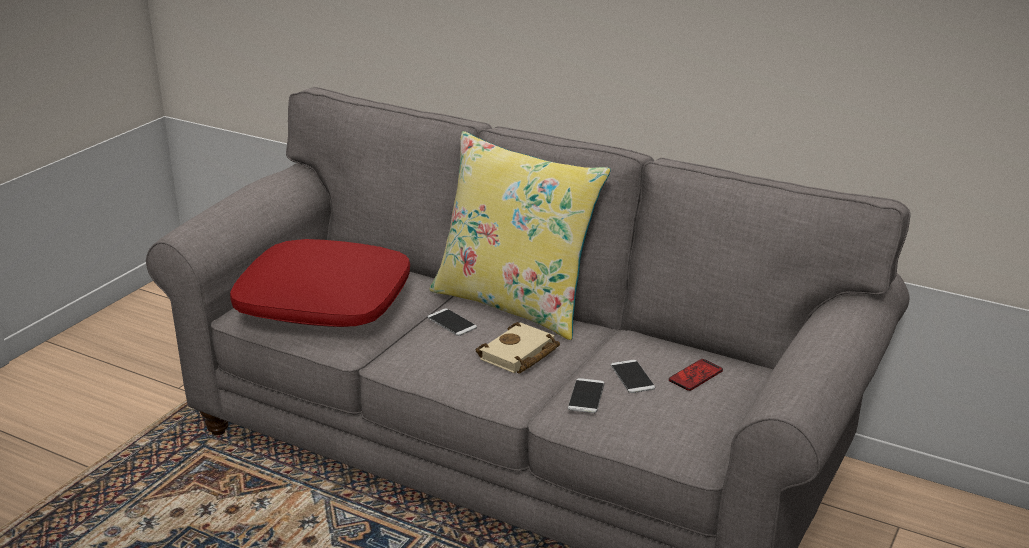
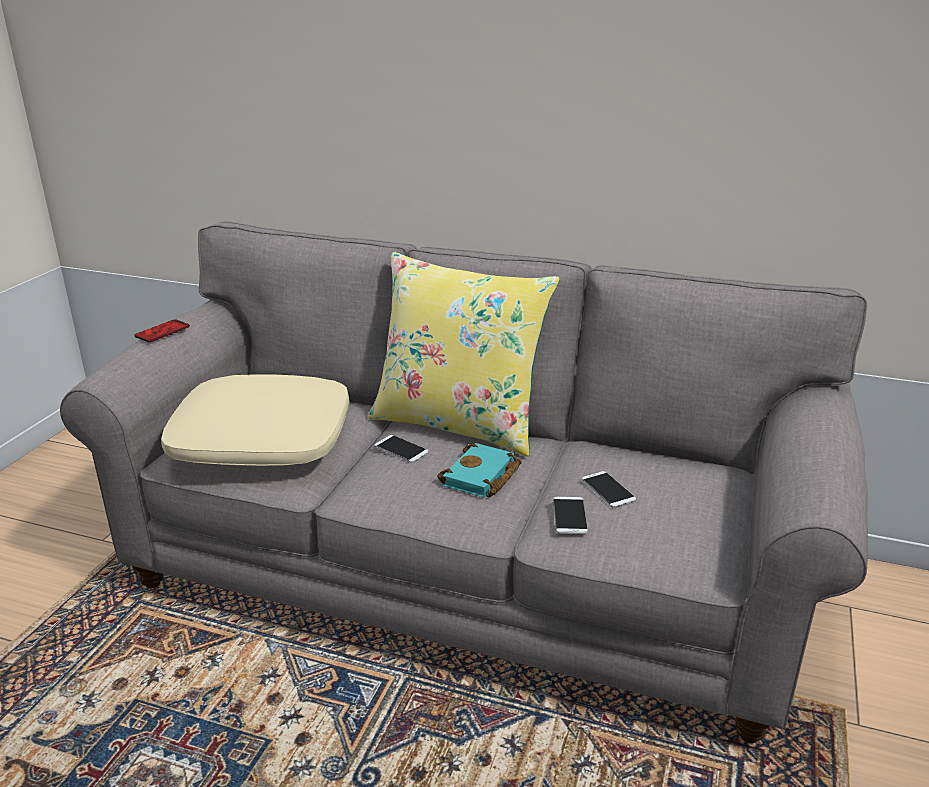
camera: 10 degrees left, 0 degrees up
(325, 302) = (263, 439): red pillow -> beige pillow
(519, 355) = (481, 477): beige book -> turquoise book
(695, 376) = (670, 482): phone -> phone (162, 332)

